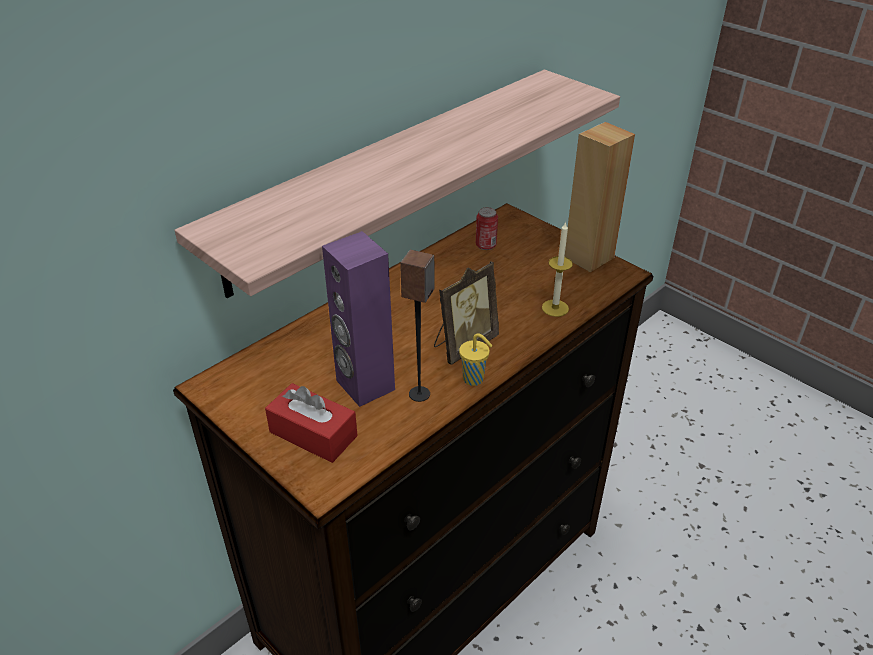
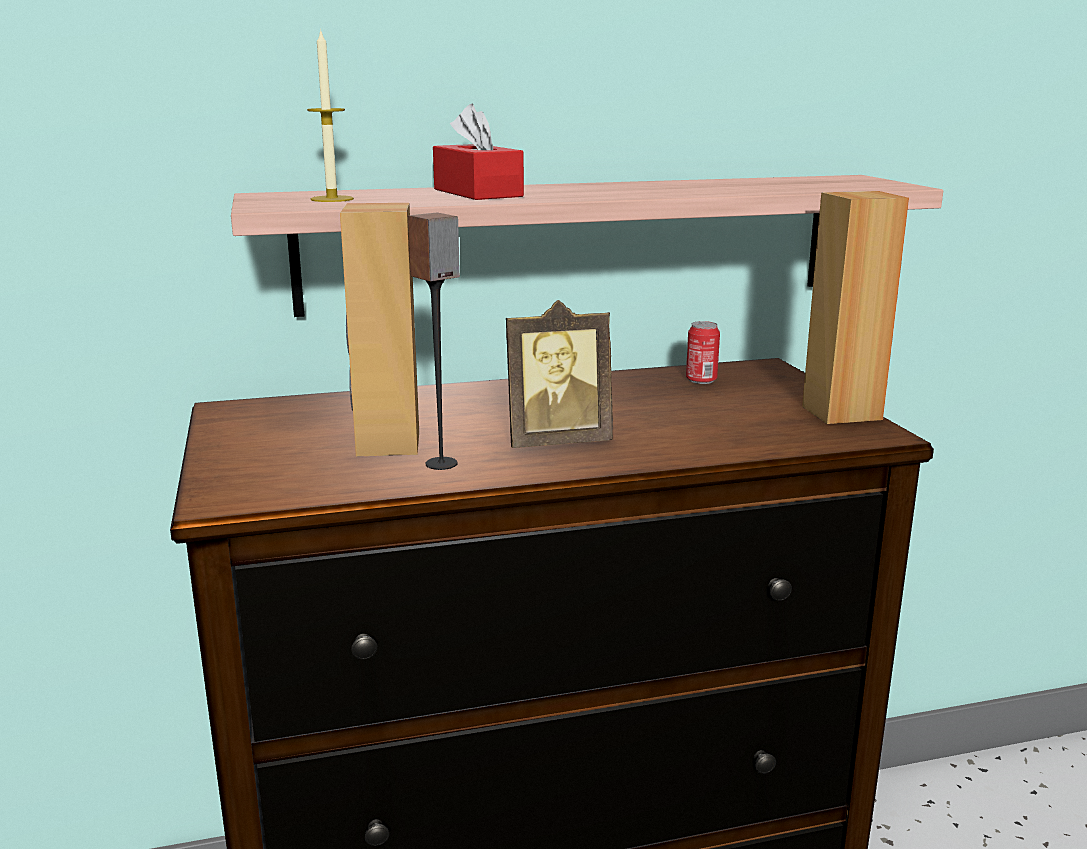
camera: 30 degrees right, 20 degrees down
(313, 434) = (273, 462): red tissue box -> red tissue box (477, 193)
(364, 385) = (387, 443): purple speaker -> brown speaker
(474, 379) = (529, 469): yellow cup -> none
(555, 308) = (729, 440): candle -> candle (332, 199)

